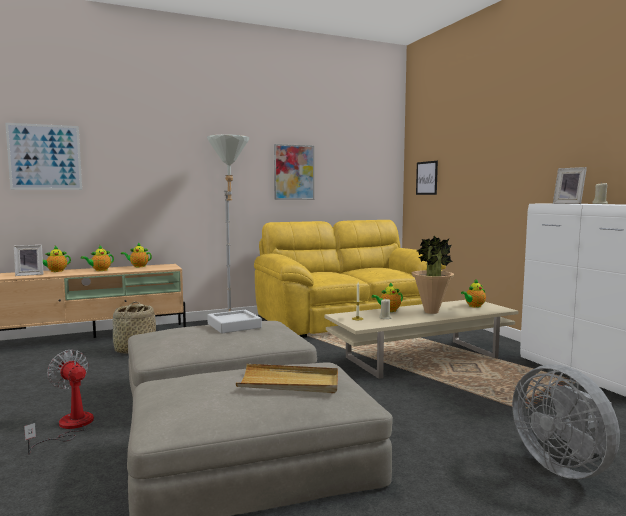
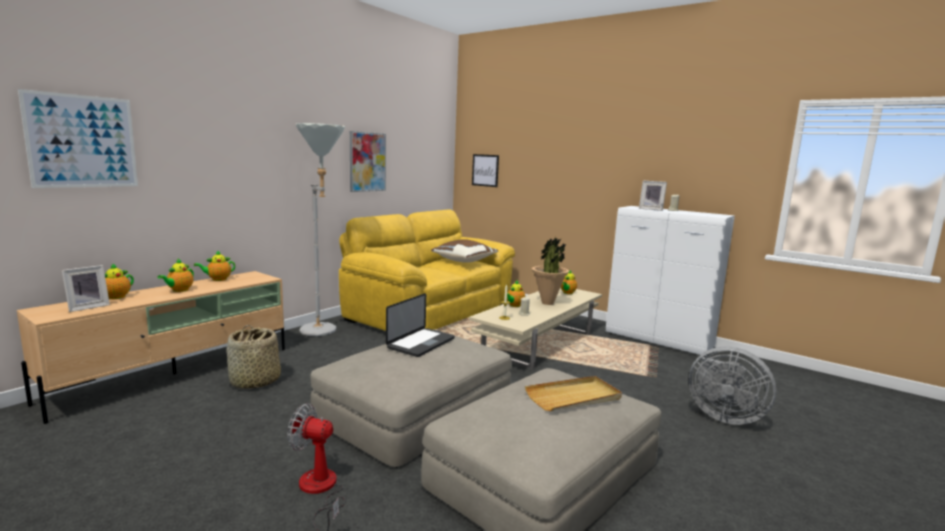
camera: 30 degrees left, 5 degrees up
(234, 326) = (421, 343): grey tray -> laptop
(383, 269) = (463, 261): none -> brown pillow

